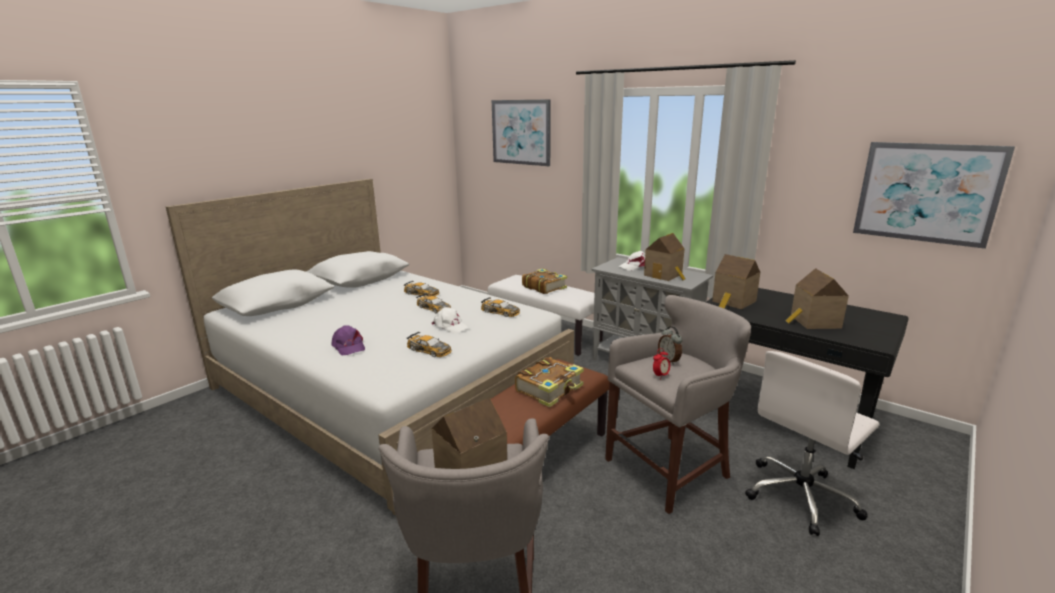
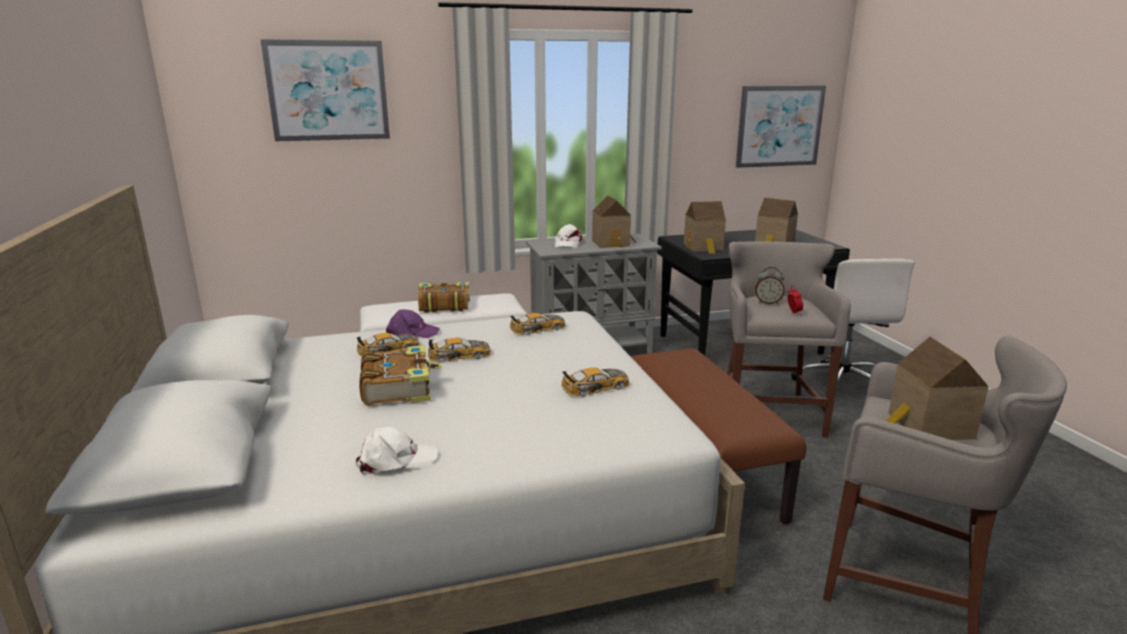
camera: 55 degrees left, 0 degrees up
(348, 346) = (505, 433): purple cap -> purple cap (412, 332)
(450, 326) = (537, 361): white cap -> white cap (395, 460)
(550, 389) = (705, 375): book -> book (399, 387)

